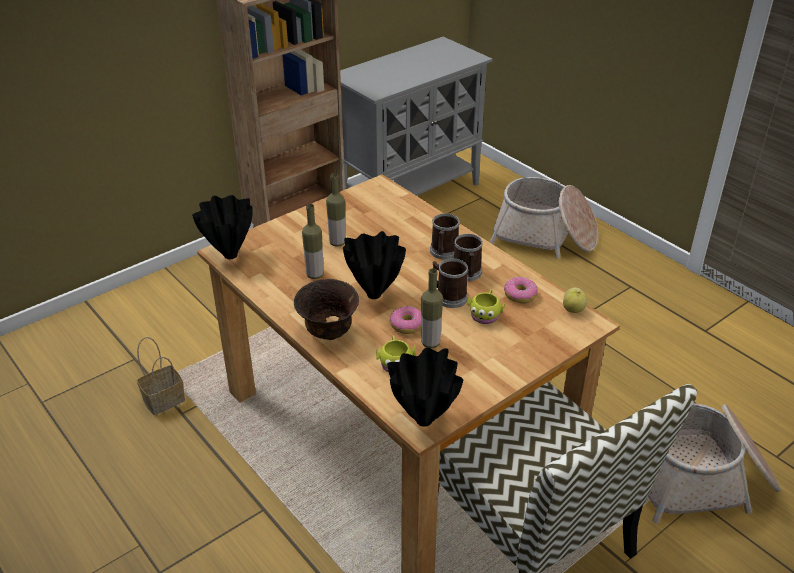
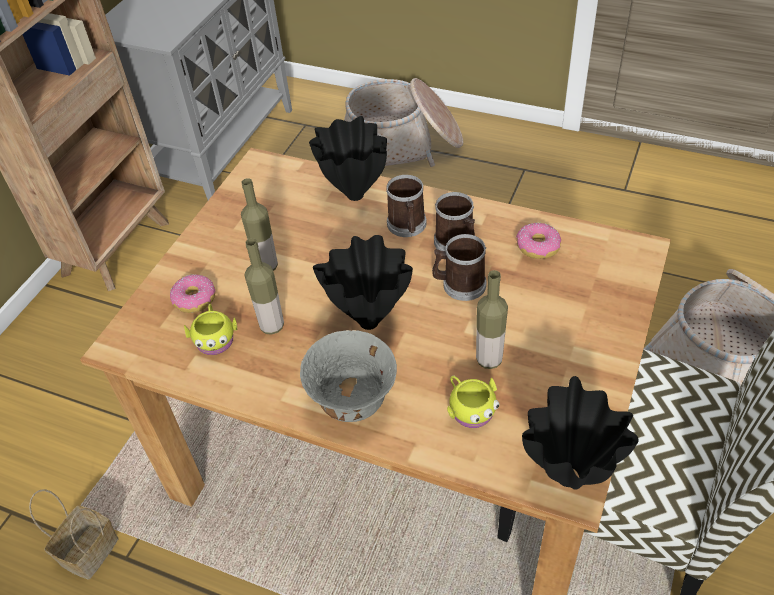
camera: 25 degrees left, 10 degrees up
(230, 254) = (133, 345): black vase -> black vase (354, 194)
(329, 332) = (354, 404): brown bowl -> grey bowl
(407, 325) = (442, 348): donut -> donut (195, 299)
(485, 314) = (520, 290): yellow mug -> yellow mug (215, 338)
(573, 309) = (609, 240): apple -> none

